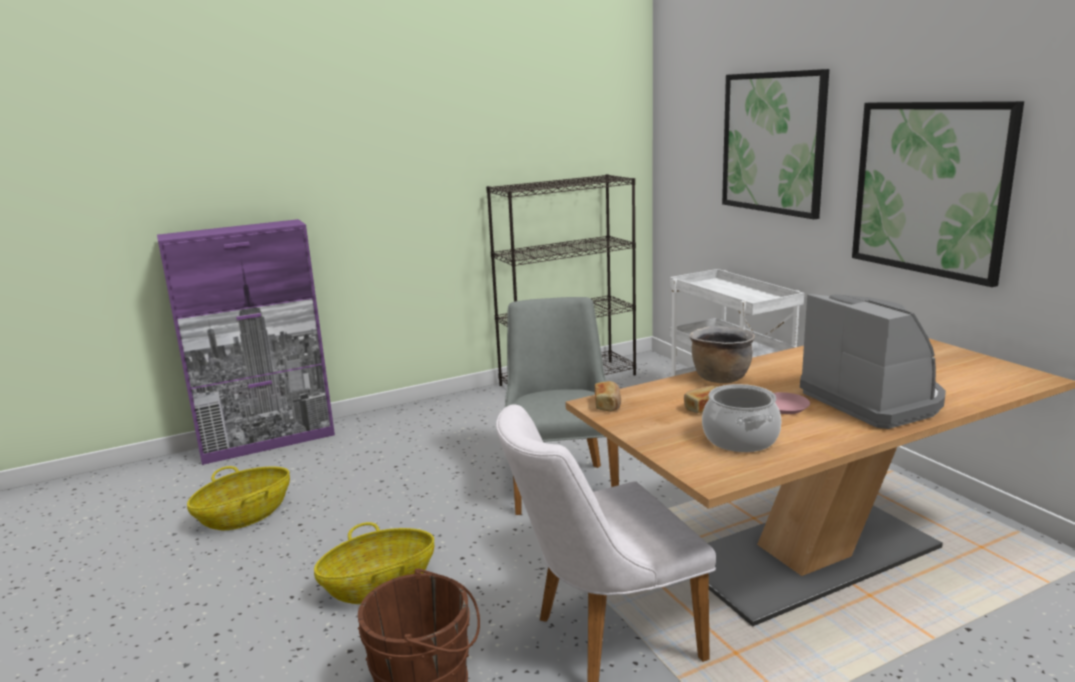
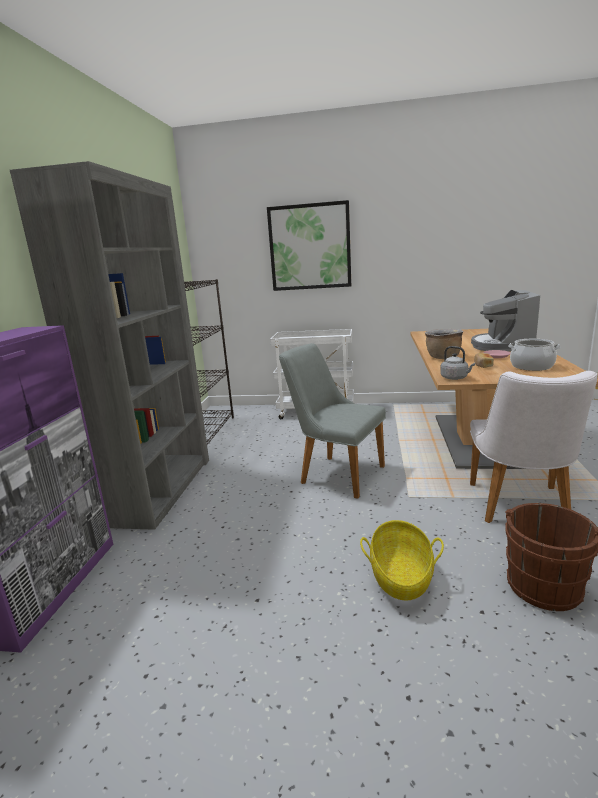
camera: 55 degrees left, 0 degrees up
(245, 515) = (194, 635): basket -> none
(434, 412) = (159, 489): none -> grey bookcase
(608, 404) = (455, 378): bread -> grey kettle
(874, 400) = (502, 346): coffee machine -> coffee machine turned 90 degrees counterclockwise
(930, 188) = (421, 258): picture -> none

